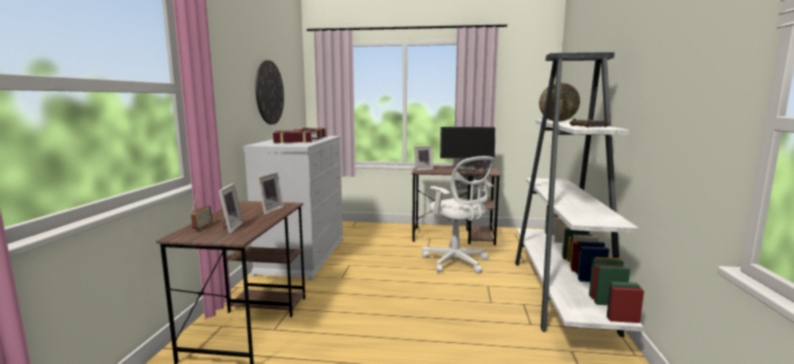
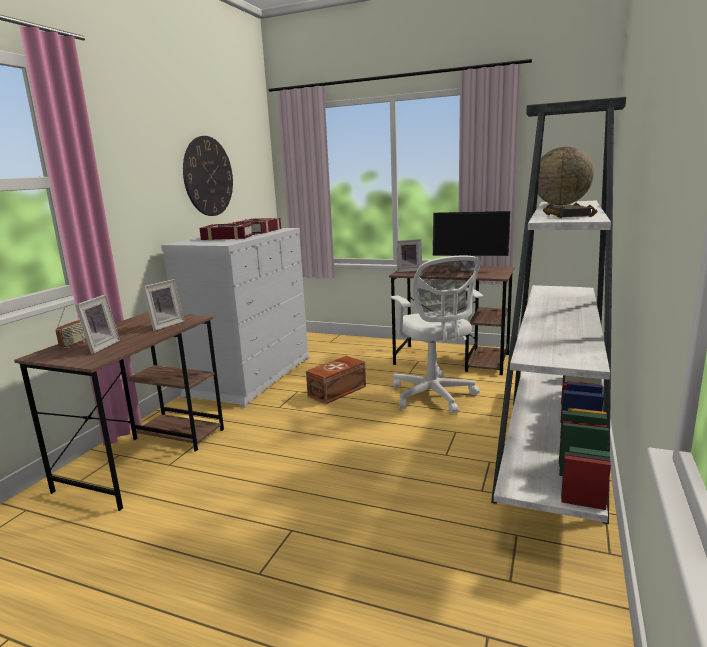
camera: 15 degrees right, 5 degrees up
(382, 263) = (338, 391): none -> brown storage box

